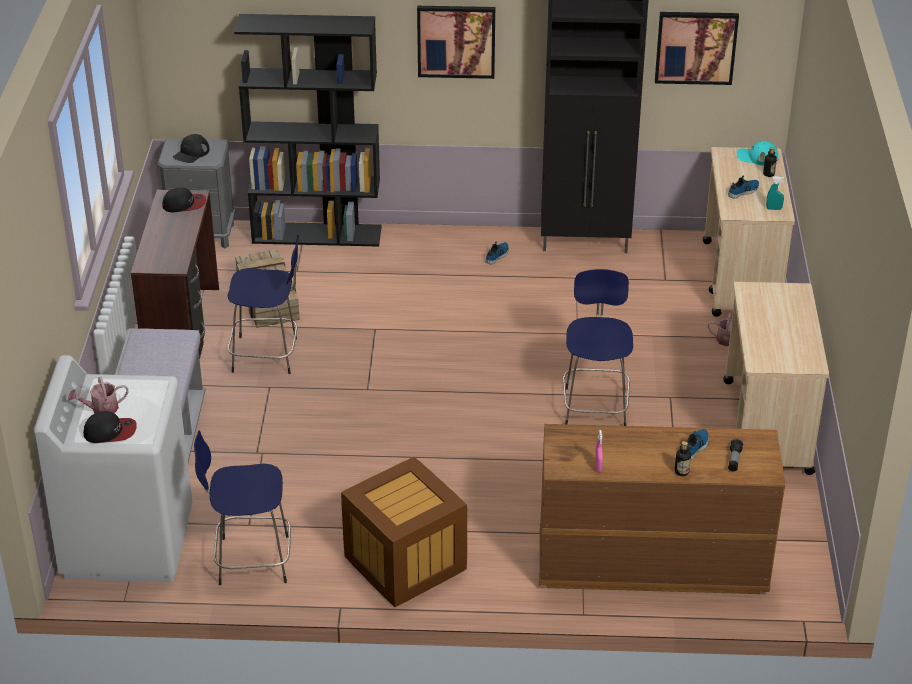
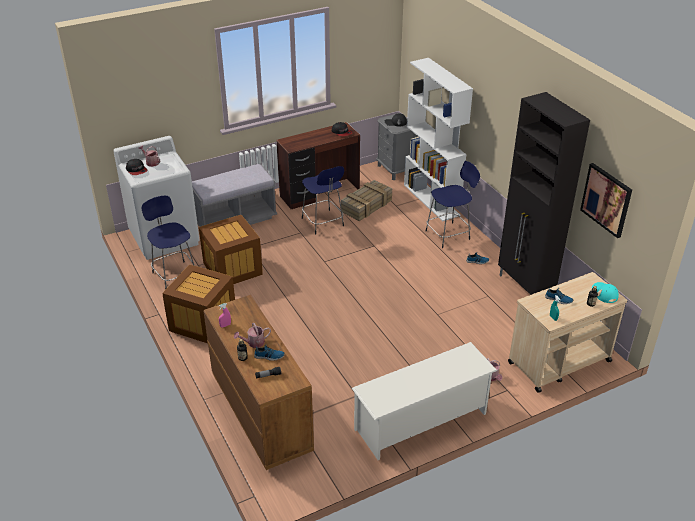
camera: 60 degrees right, 0 degrees up
(296, 489) = (232, 269): none -> crate
(317, 234) = (432, 200): black bookcase -> white bookcase
(456, 41) = (503, 124): picture -> none
(595, 406) = (379, 343): blue stool -> blue stool (449, 234)
(657, 453) = (253, 343): none -> watering can
(767, 427) = (421, 421): beige cart -> white shoe rack

